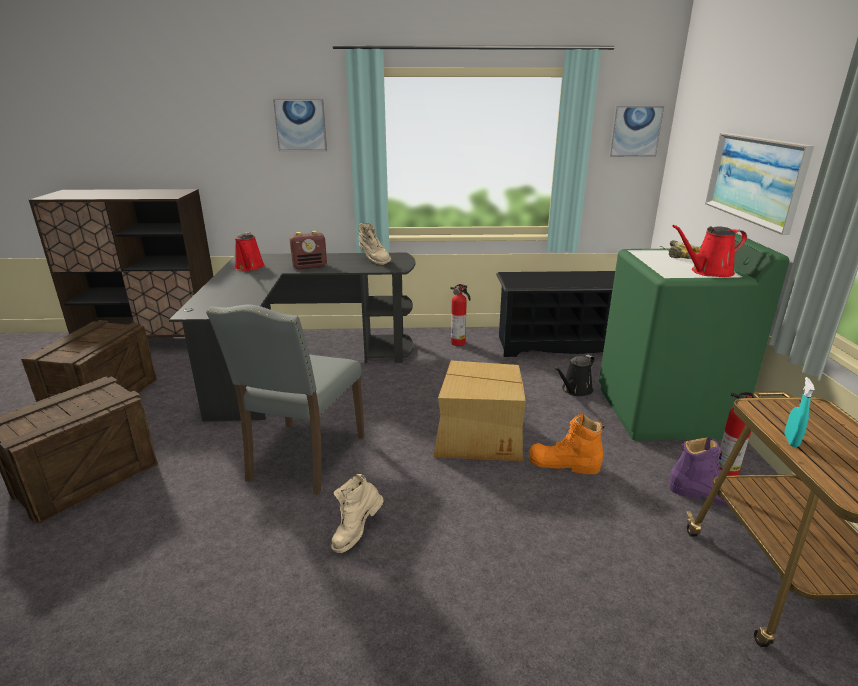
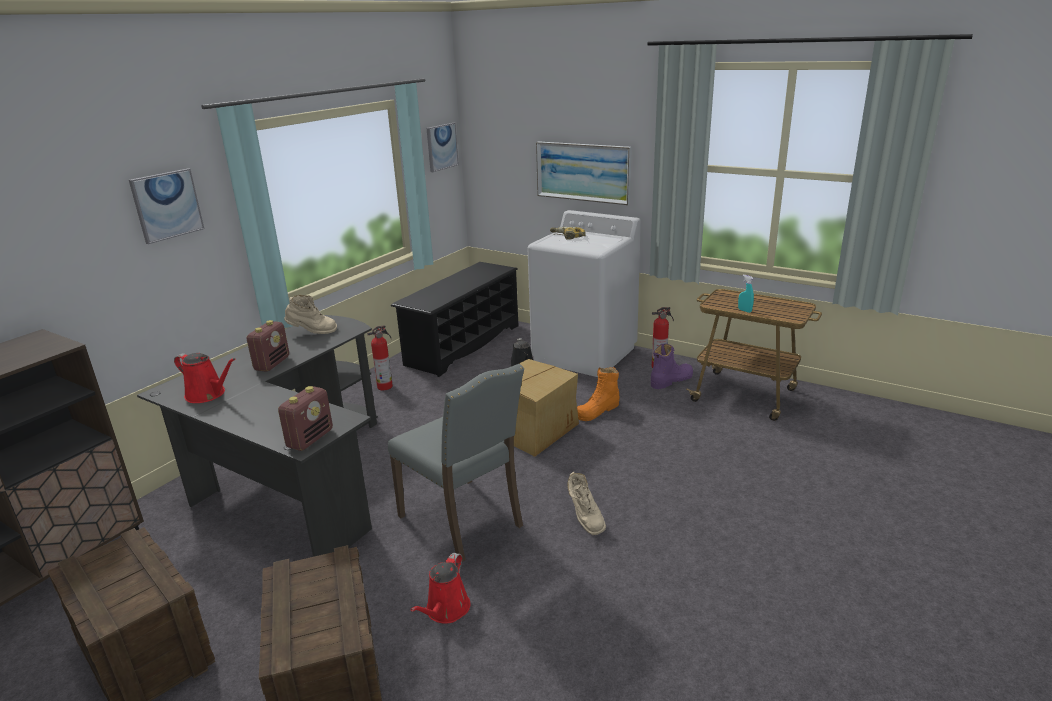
camera: 55 degrees left, 0 degrees up
(202, 311) = (310, 438): none -> radio
(663, 412) = (585, 354): green washing machine -> white washing machine
(708, 272) = (605, 241): red watering can -> red watering can (446, 610)

